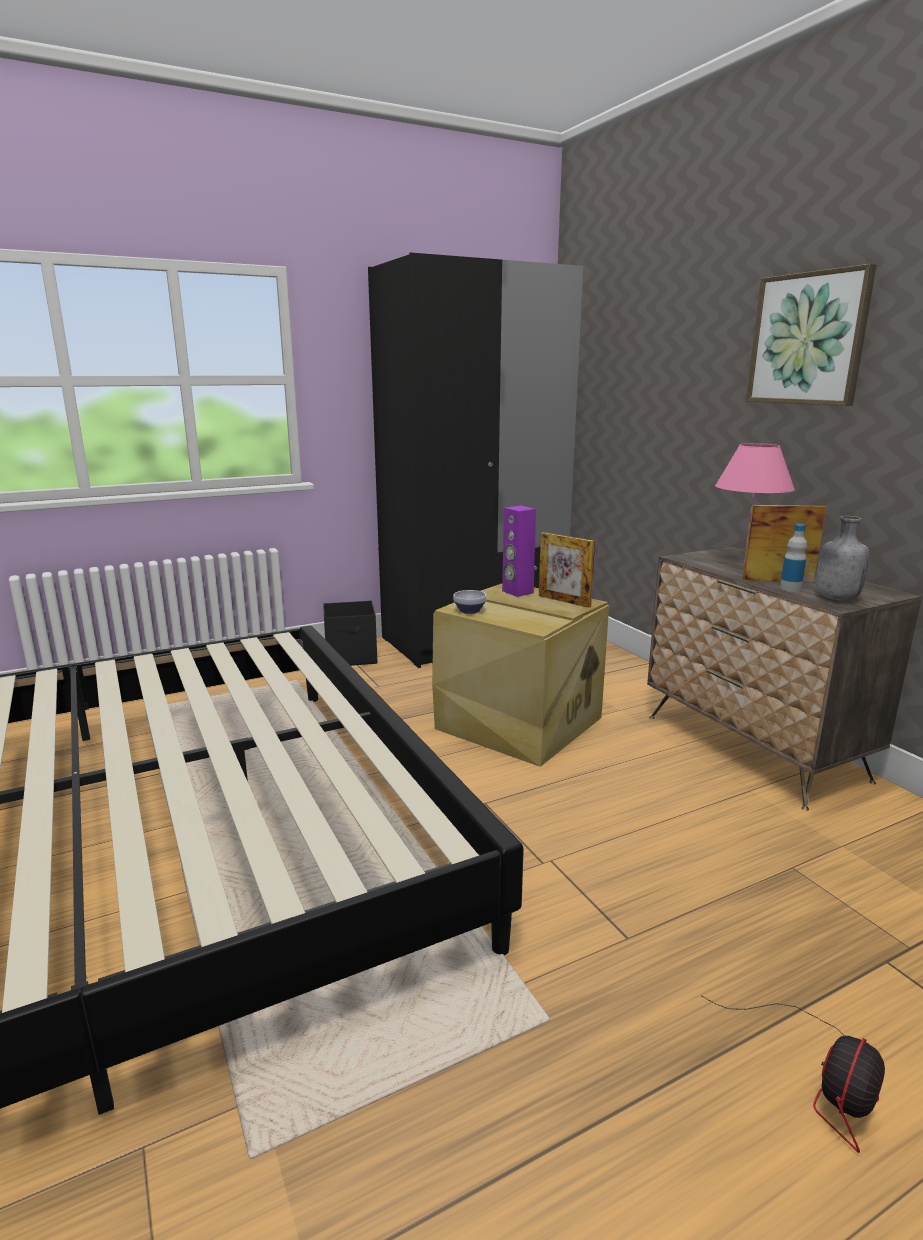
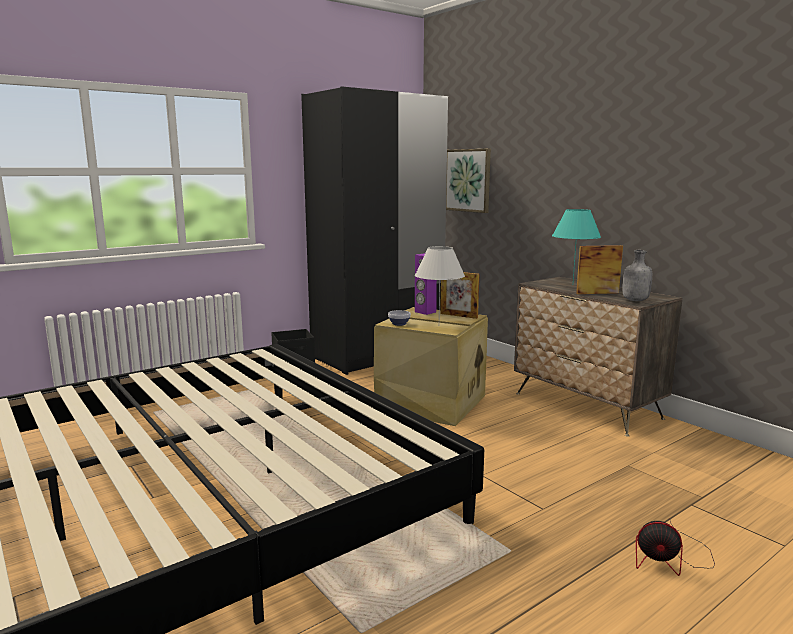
camera: 10 degrees left, 5 degrees down
(525, 617) = (438, 326): none -> white table lamp
(744, 562) = (572, 285): pink table lamp -> turquoise table lamp
(790, 589) = (606, 297): bottle -> none
(808, 339) = (600, 145): picture -> picture (467, 180)
(822, 1078) = (670, 559): fan -> fan turned 75 degrees clockwise

